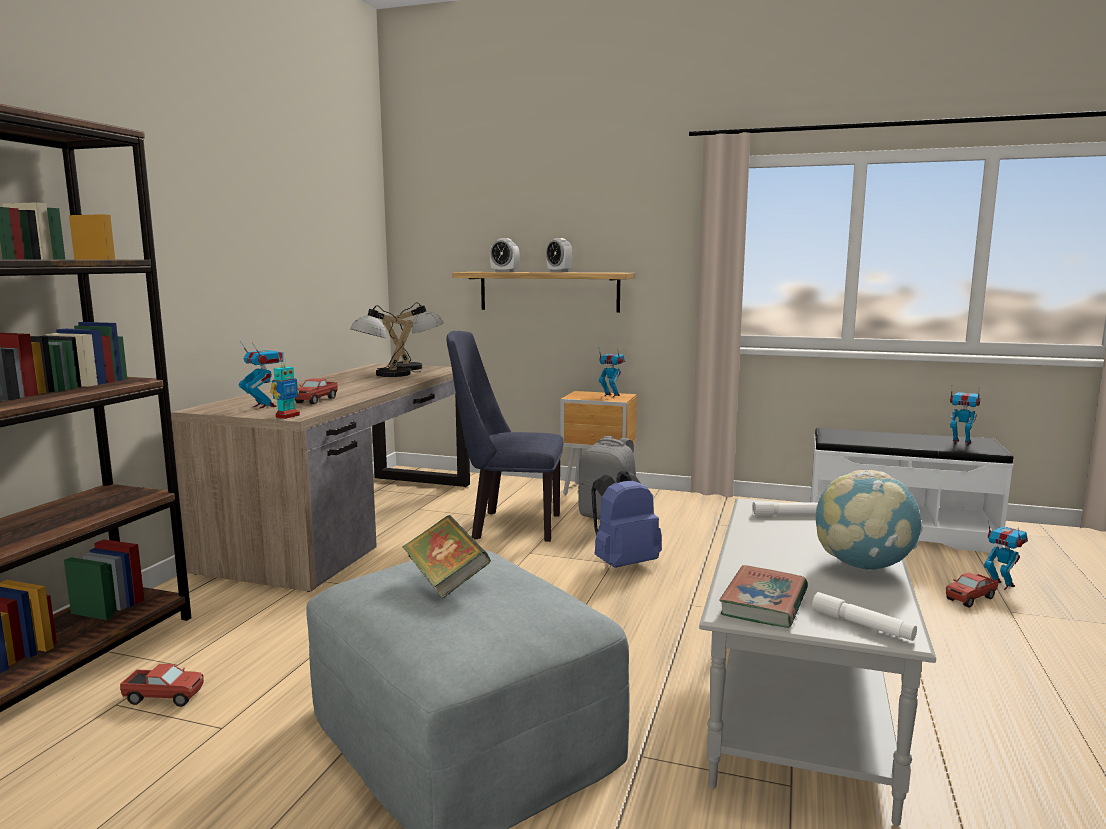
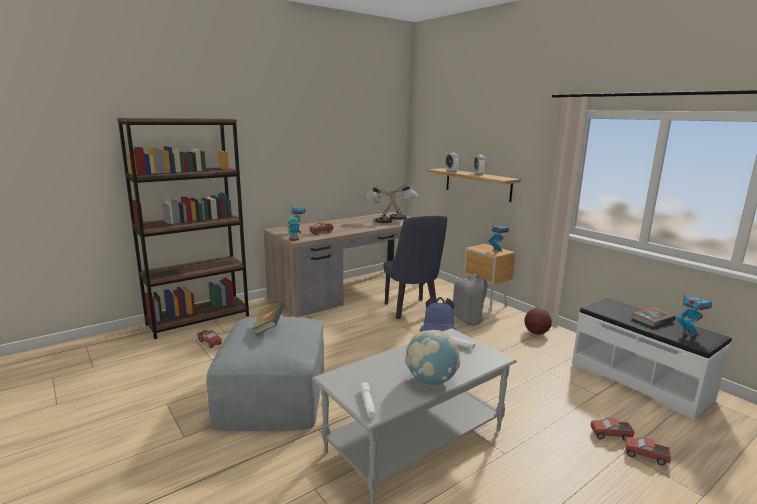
camera: 35 degrees right, 5 degrees up
(508, 526) = (412, 310): blue chair -> blue chair turned 150 degrees counterclockwise
(716, 510) = (536, 333): none -> basketball
(764, 603) = (350, 379): book -> book (652, 319)
(1001, 585) = (651, 436): toy robot -> none
(1031, 607) = (645, 456): none -> toy truck

